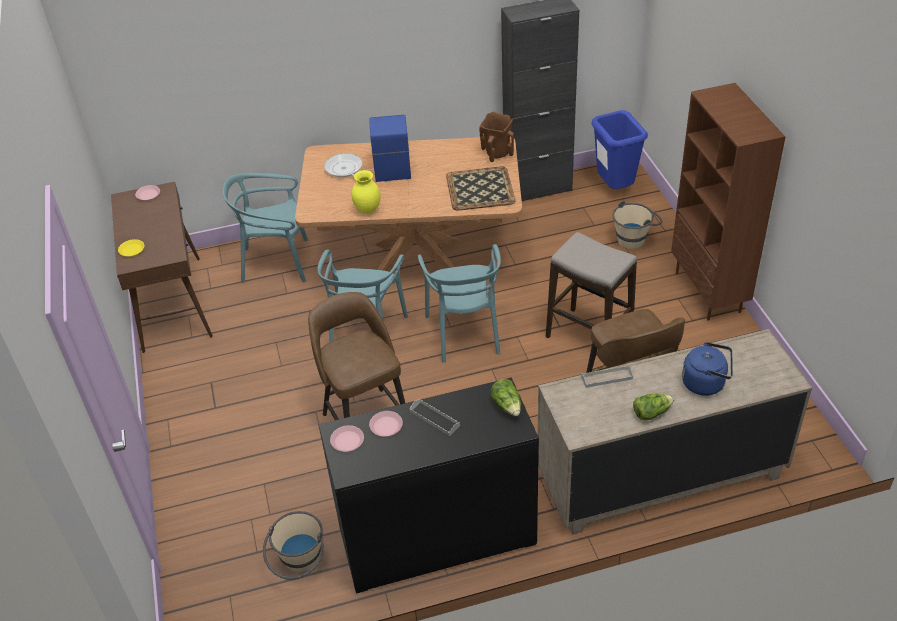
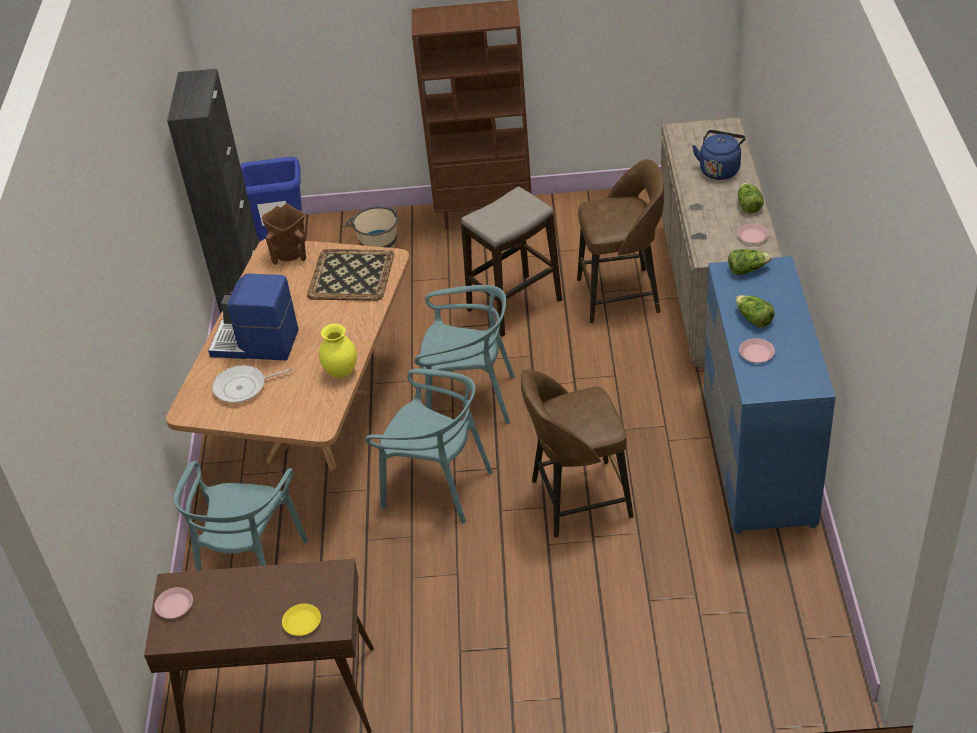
camera: 75 degrees left, 0 degrees up
(300, 565) = (772, 572): beige bucket -> none
(347, 441) = (771, 383): pink plate -> pink plate (752, 236)
(434, 418) = (753, 319): grey tray -> lettuce
(437, 538) = (758, 456): black dresser -> blue dresser

